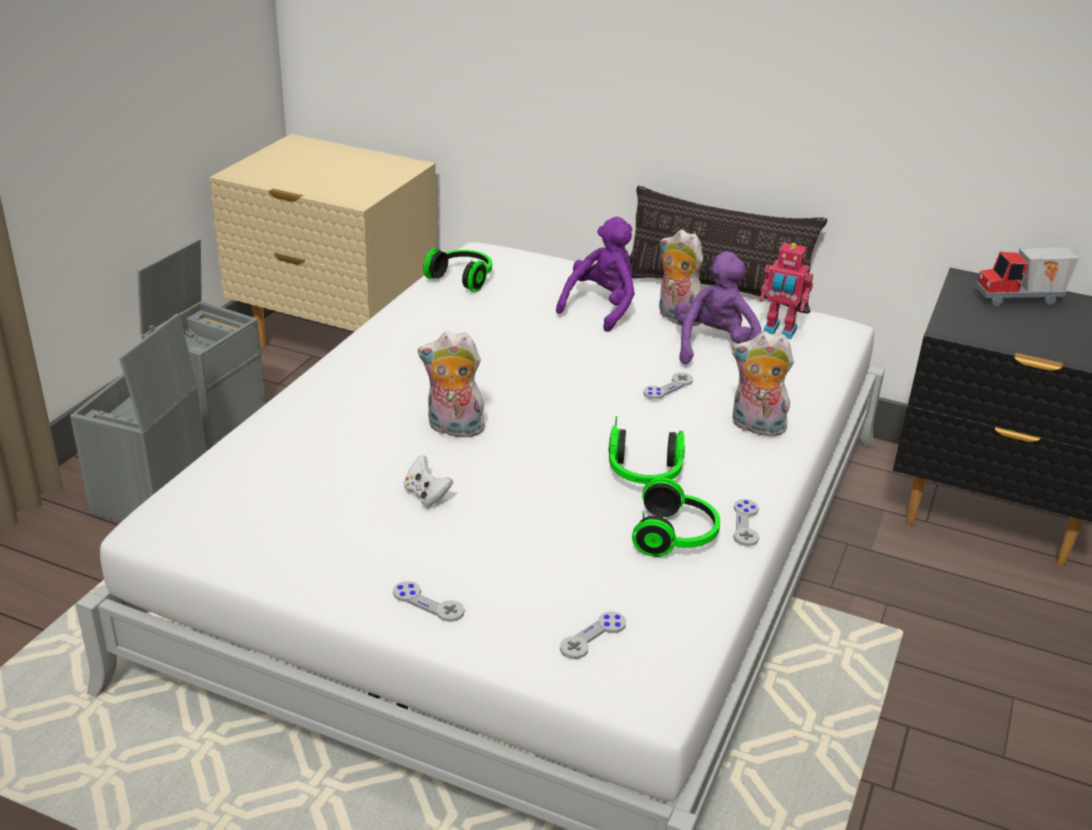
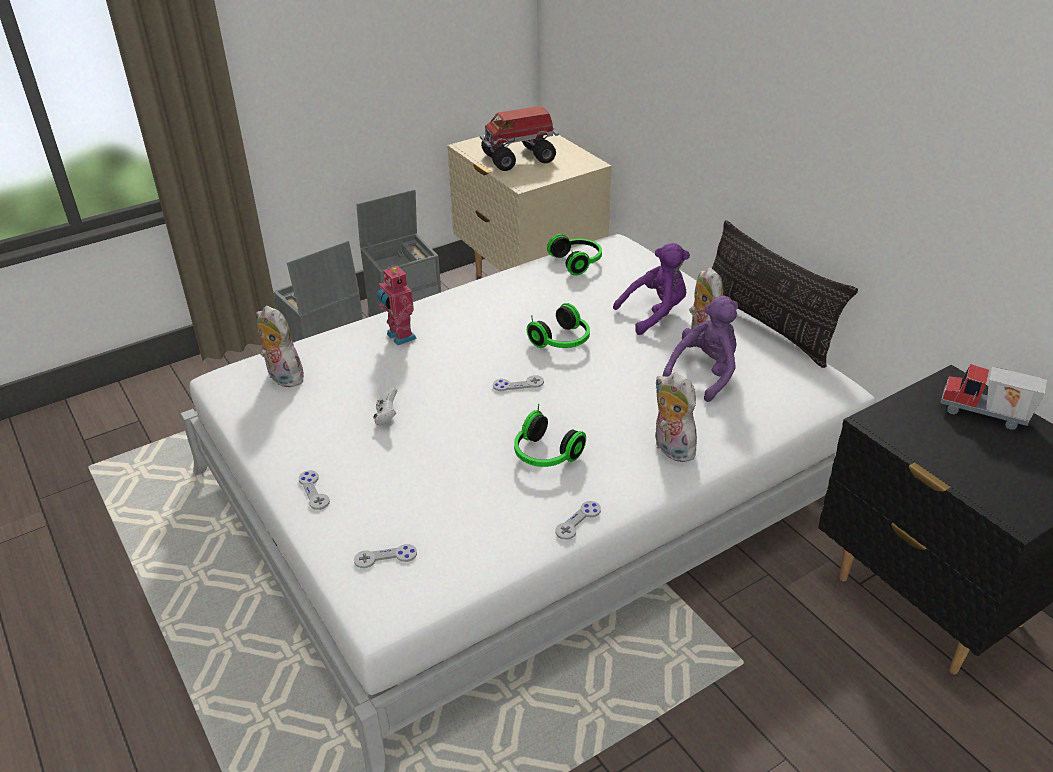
camera: 35 degrees right, 5 degrees up
(320, 174) = (520, 158): none -> toy truck
(453, 429) = (450, 375): plush toy -> plush toy (282, 377)
(668, 387) = (634, 394): grey game controller -> grey game controller (518, 384)
(676, 536) = (517, 510): headphones -> headphones (563, 341)
(779, 331) = (774, 376): toy robot -> toy robot (399, 337)

